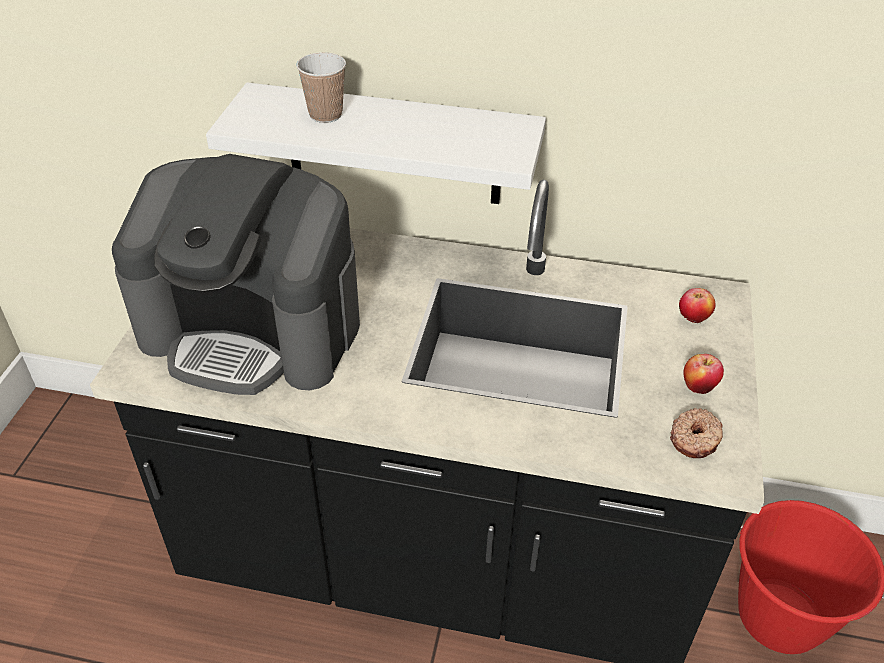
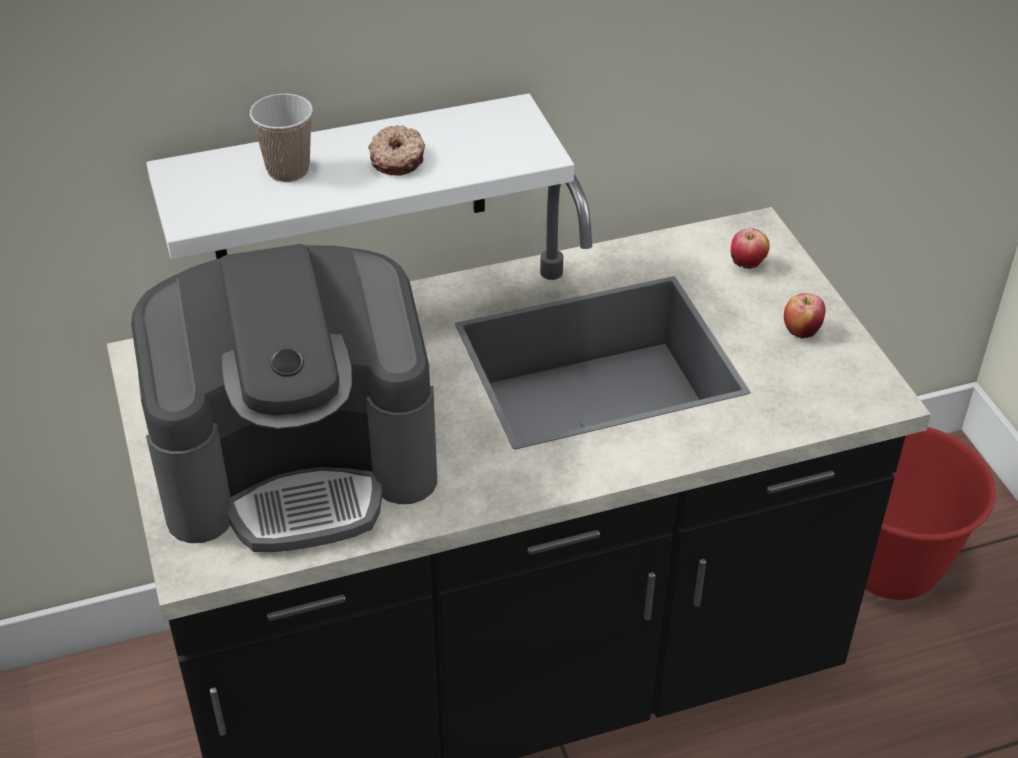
camera: 30 degrees left, 0 degrees up
(695, 439) = (835, 383): donut -> donut (398, 159)

